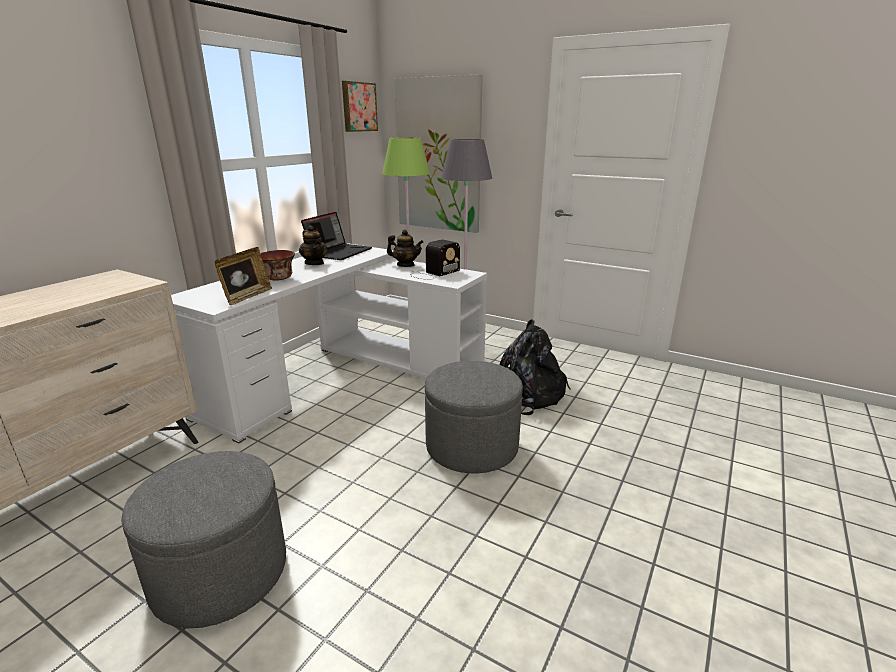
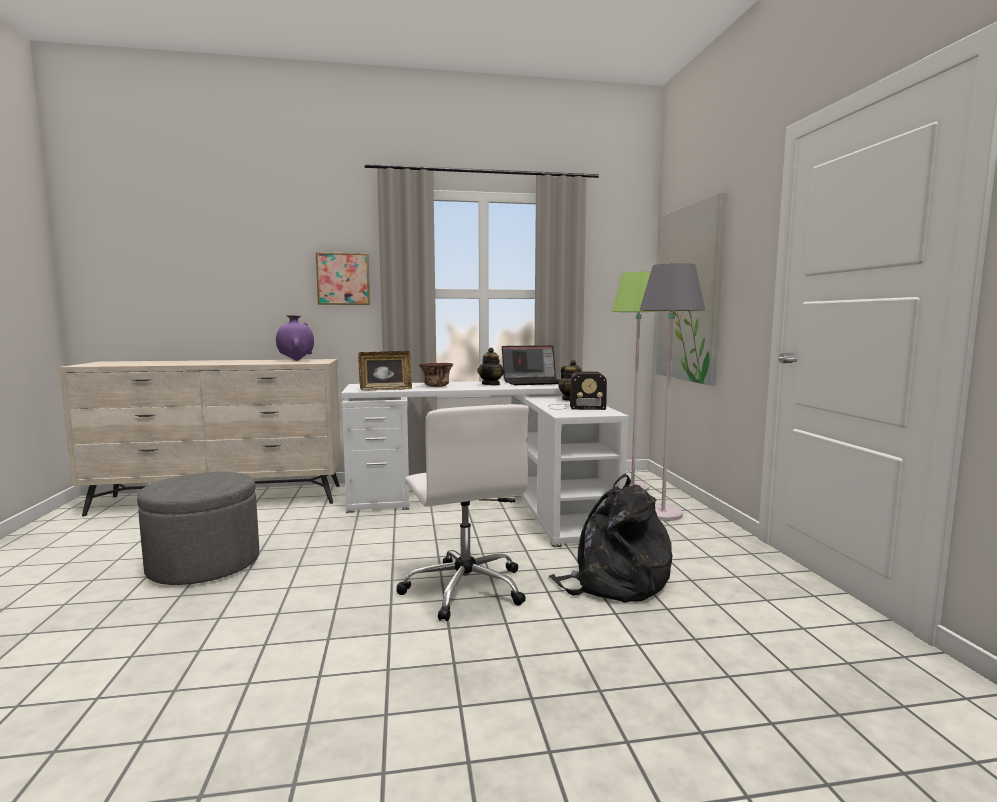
camera: 50 degrees right, 15 degrees down
(84, 286) = (296, 360): none -> purple vase
(358, 107) = (619, 248): picture -> picture (343, 279)
(472, 446) = (465, 588): grey ottoman -> white office chair

